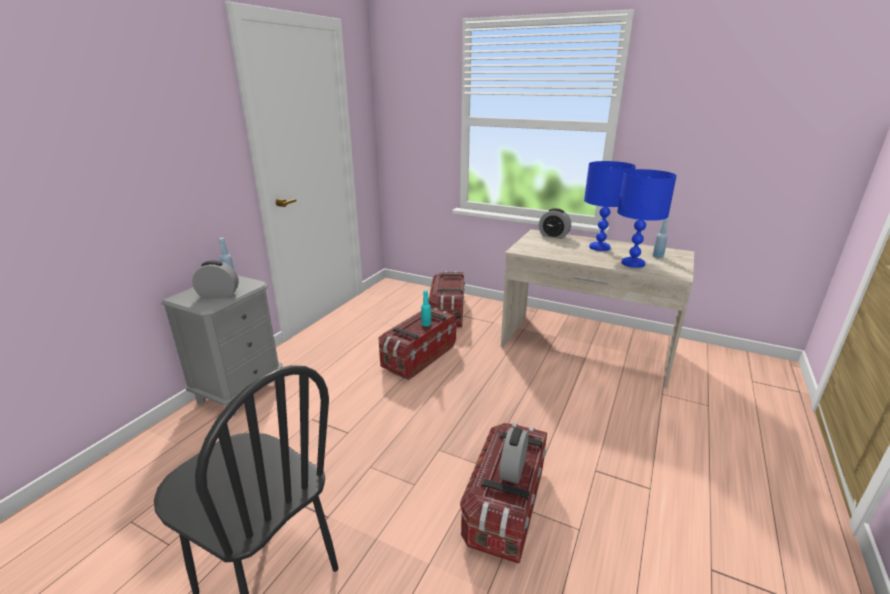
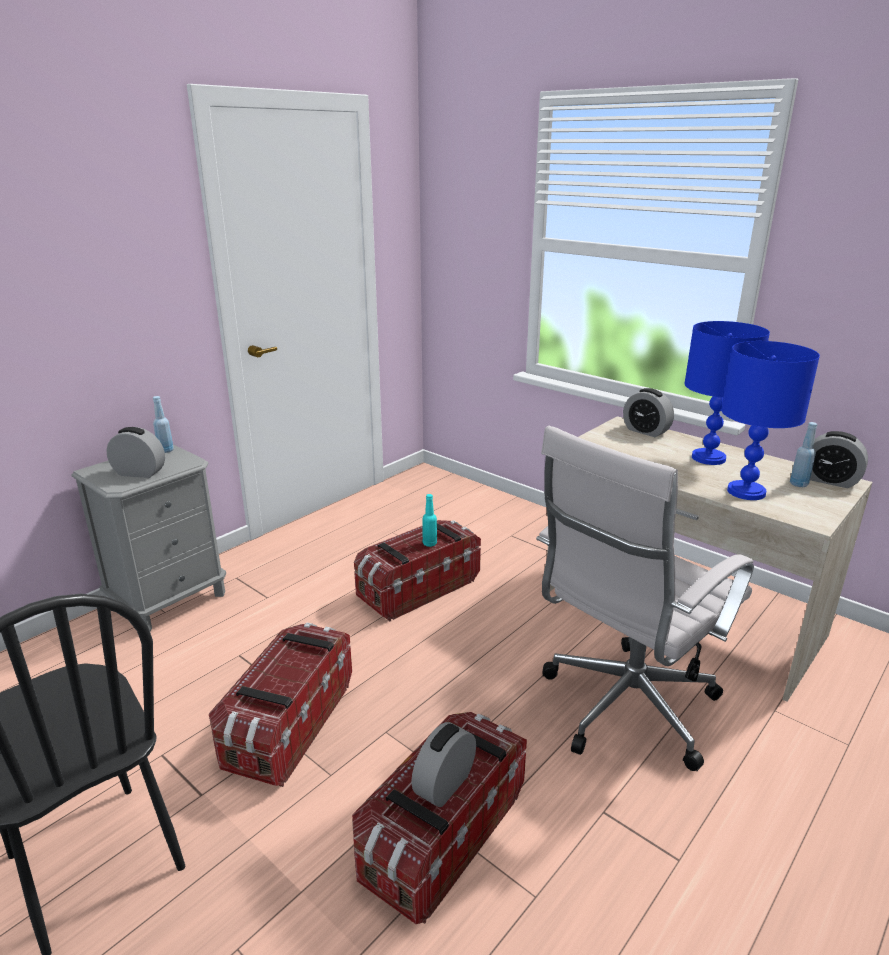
camera: 15 degrees right, 0 degrees up
(448, 312) = (490, 527): storage box -> storage box (288, 725)
(580, 409) = (624, 710): none -> white office chair
(672, 253) = (829, 480): none -> alarm clock

